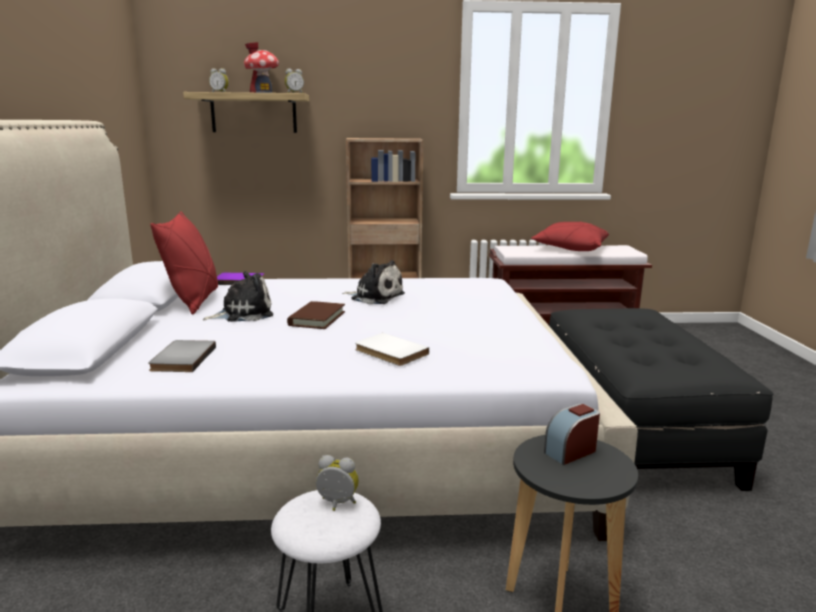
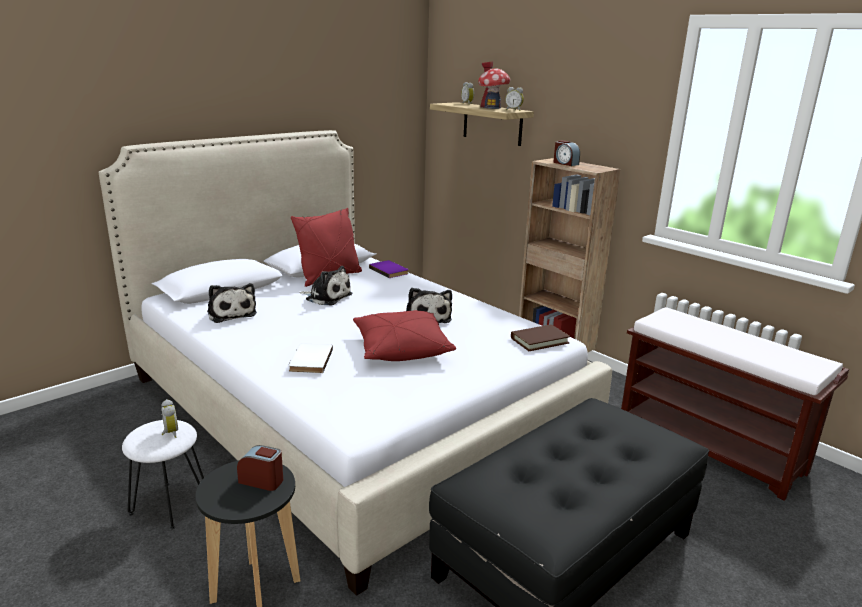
camera: 50 degrees right, 5 degrees up
(181, 359) = (231, 313): grey book -> plush toy
(317, 318) = (346, 318): brown book -> brown book (539, 340)
(375, 138) = (565, 163): none -> alarm clock
(570, 249) = (737, 340): red pillow -> red pillow (401, 349)

